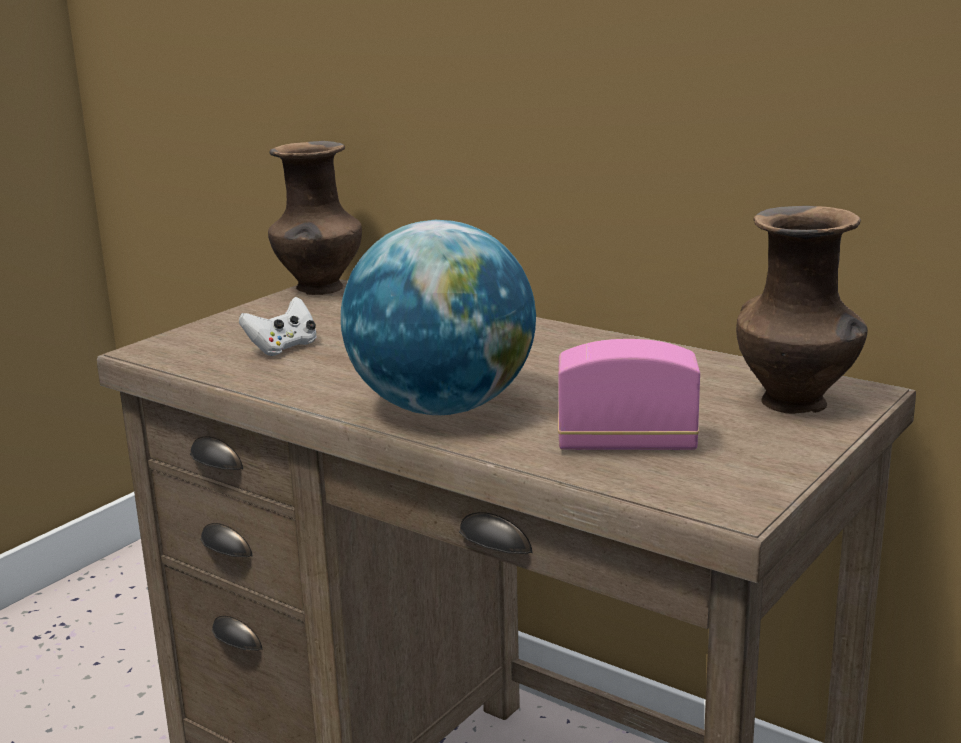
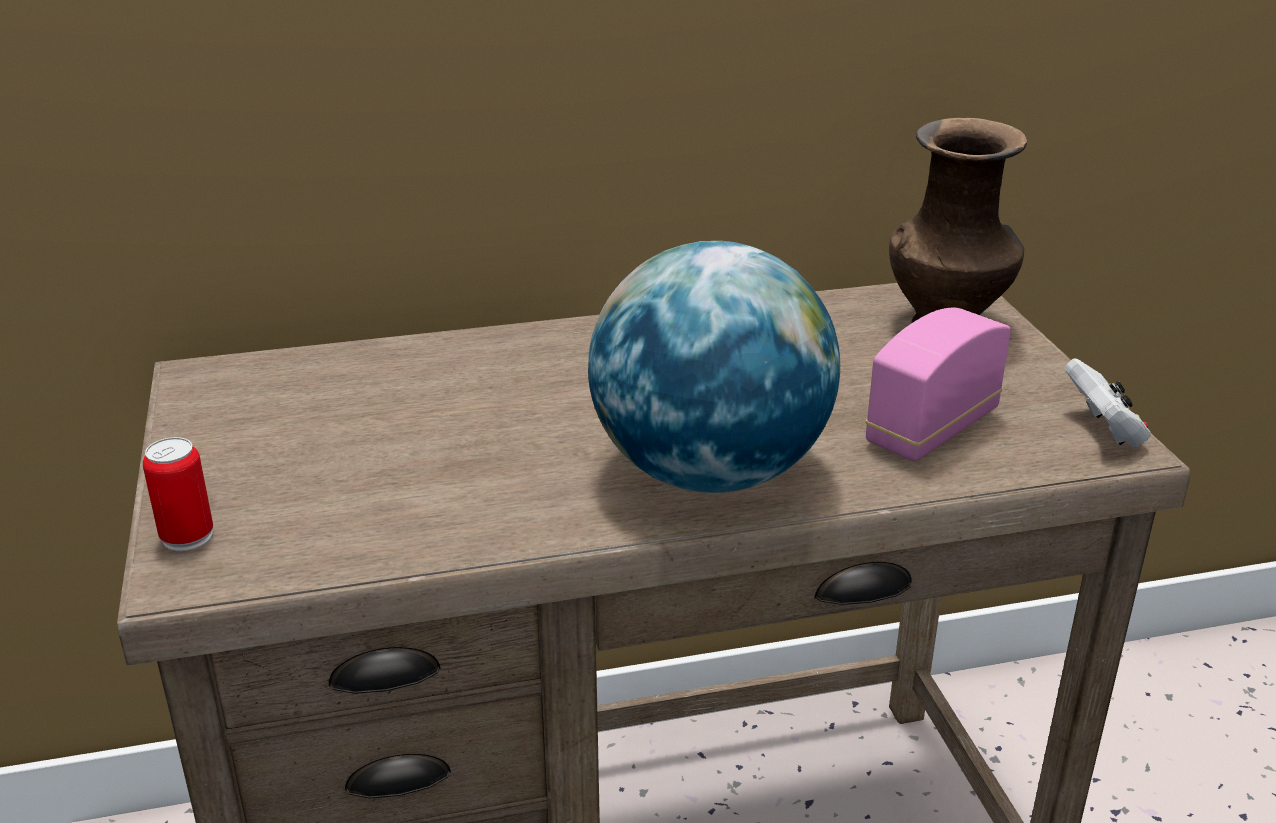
camera: 50 degrees left, 10 degrees up
(180, 338) = (187, 536): none -> can
(283, 348) = (364, 484): white game controller -> white game controller (1104, 430)
(319, 289) = (208, 383): brown vase -> none

